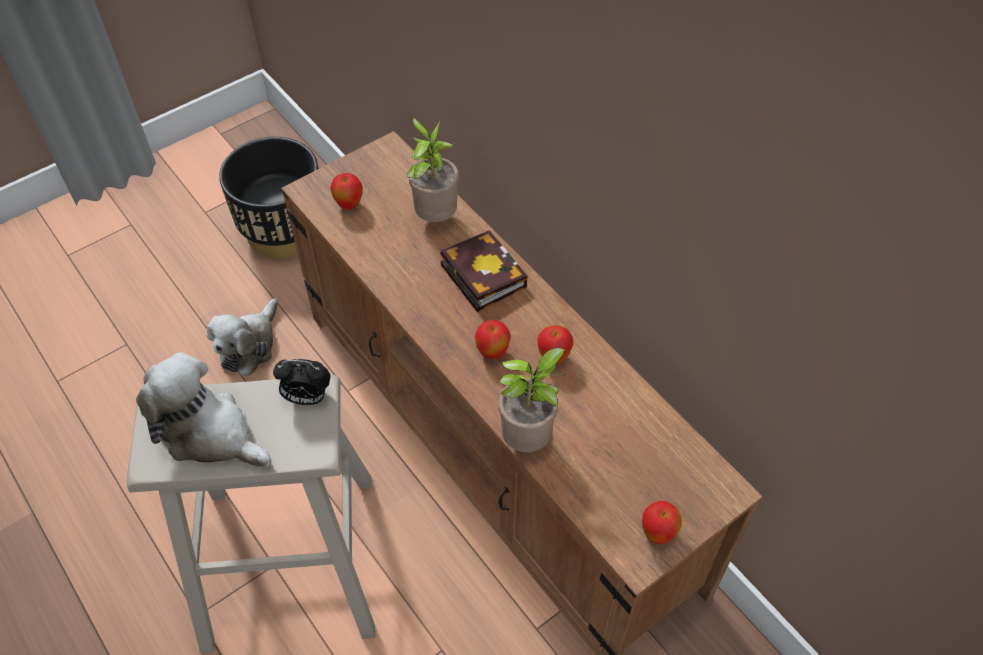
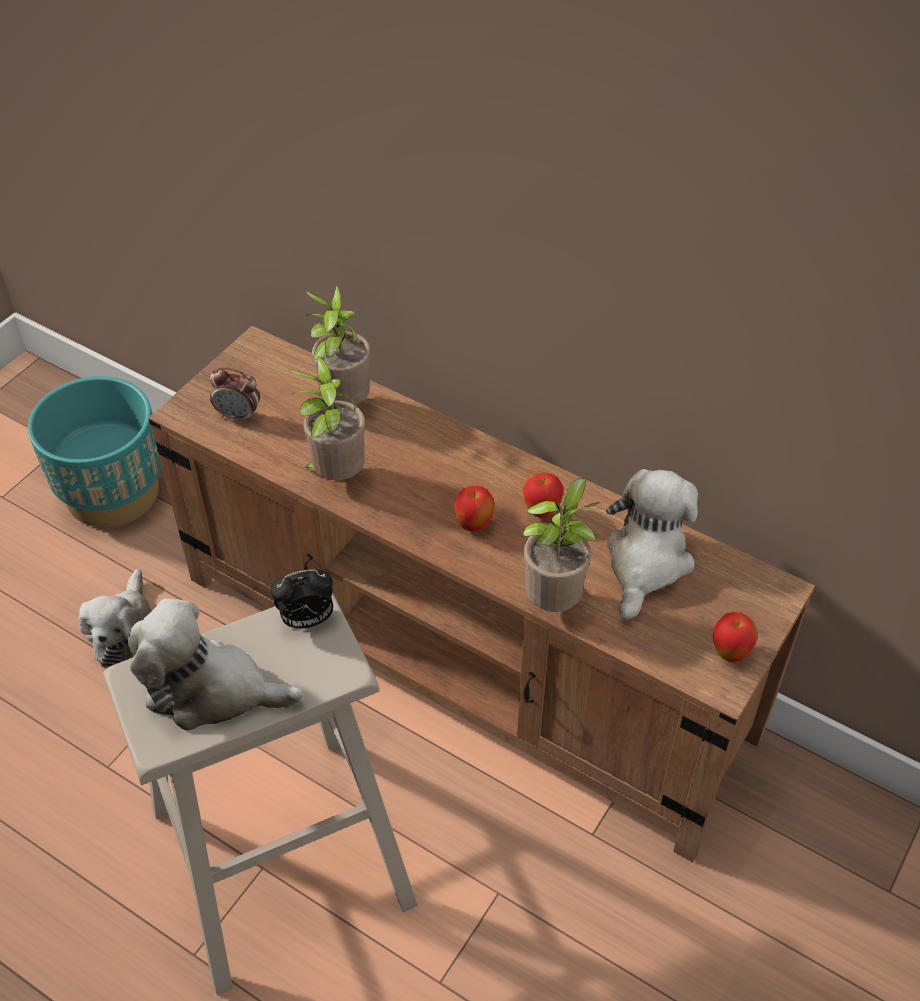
camera: 20 degrees left, 5 degrees down
(284, 232) = (113, 493): black planter -> turquoise planter
(349, 205) = (239, 416): apple -> alarm clock
(402, 277) = (336, 475): none -> potted plant
(480, 274) = (421, 449): book -> none
(622, 429) = (646, 562): none -> plush toy

